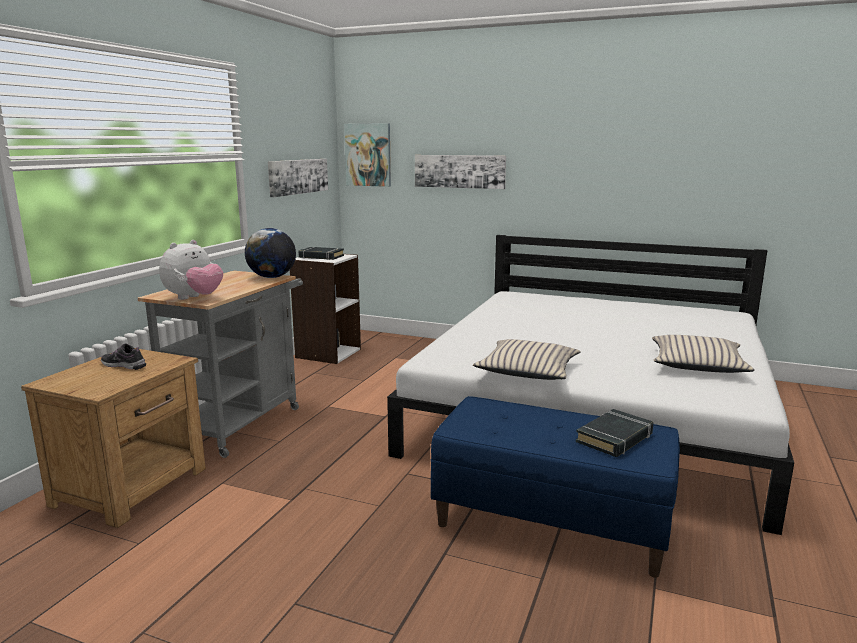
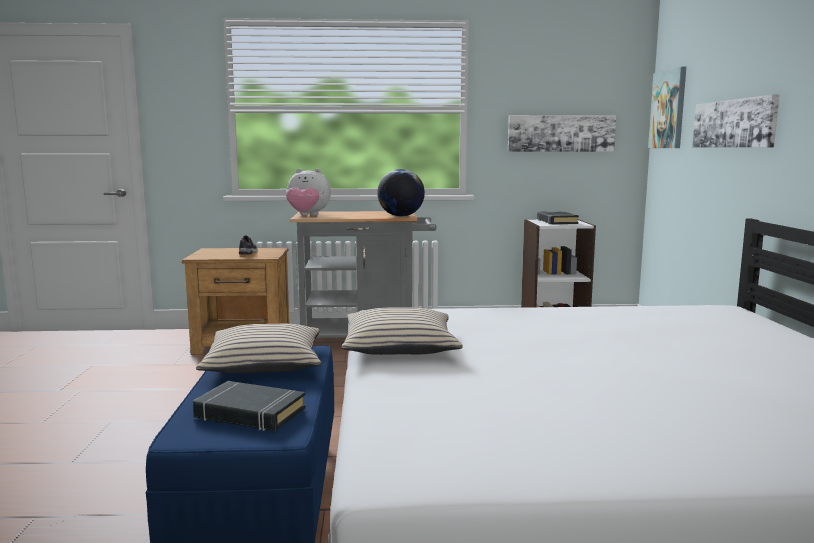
camera: 65 degrees right, 5 degrees down
(697, 364) = (563, 432): beige pillow -> beige pillow (265, 363)

